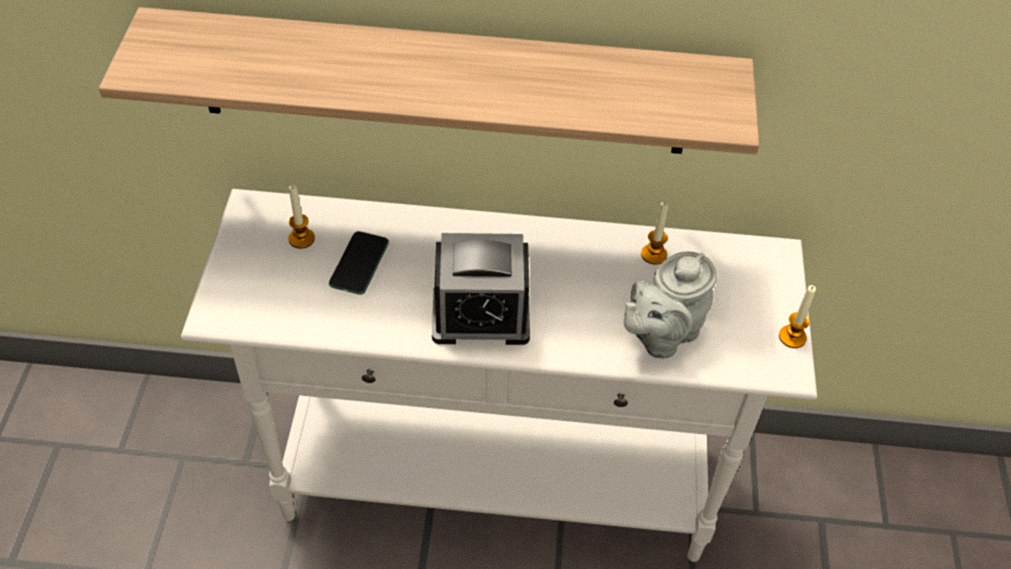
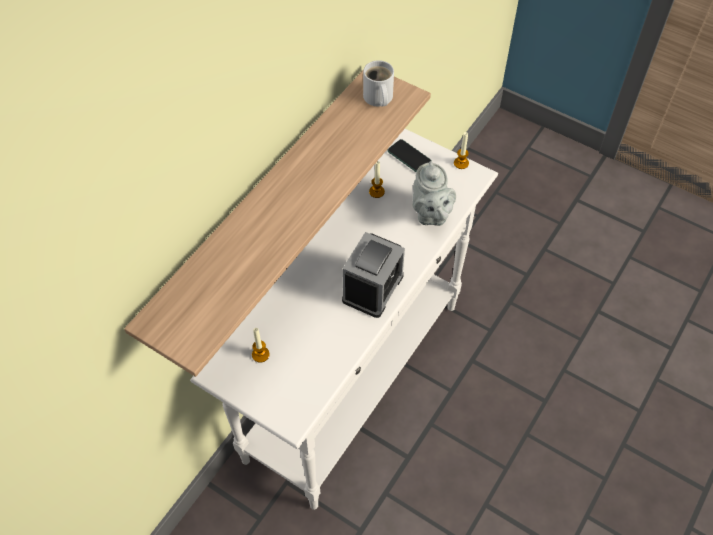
camera: 60 degrees left, 5 degrees up
(359, 264) = (299, 331): phone -> phone (409, 156)
(692, 90) = (377, 98): none -> white mug

